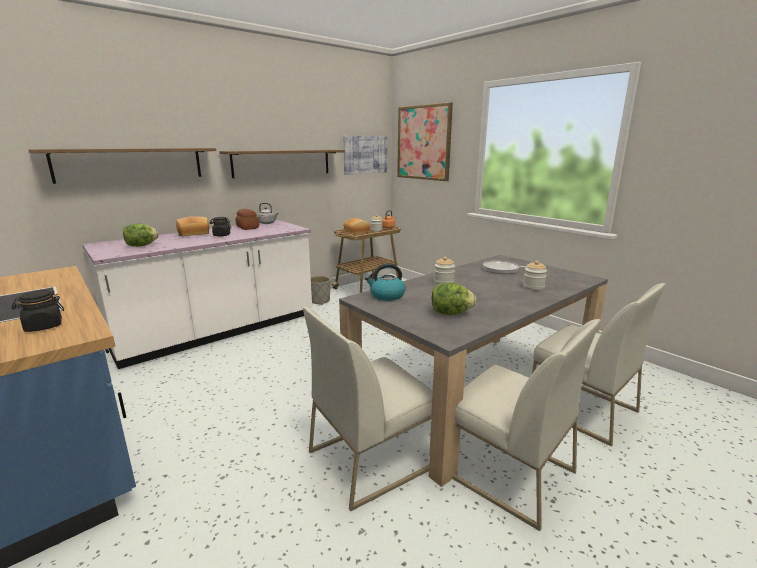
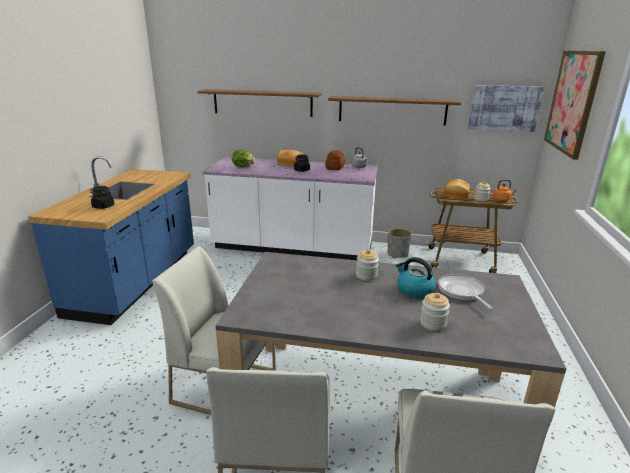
camera: 50 degrees right, 5 degrees up
(386, 296) = (295, 265): kettle -> kettle (414, 290)
(450, 313) = (292, 302): lettuce -> none

